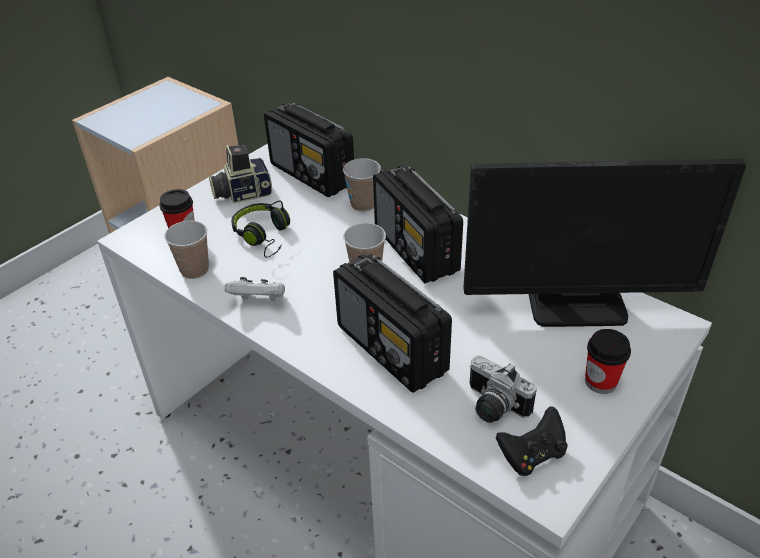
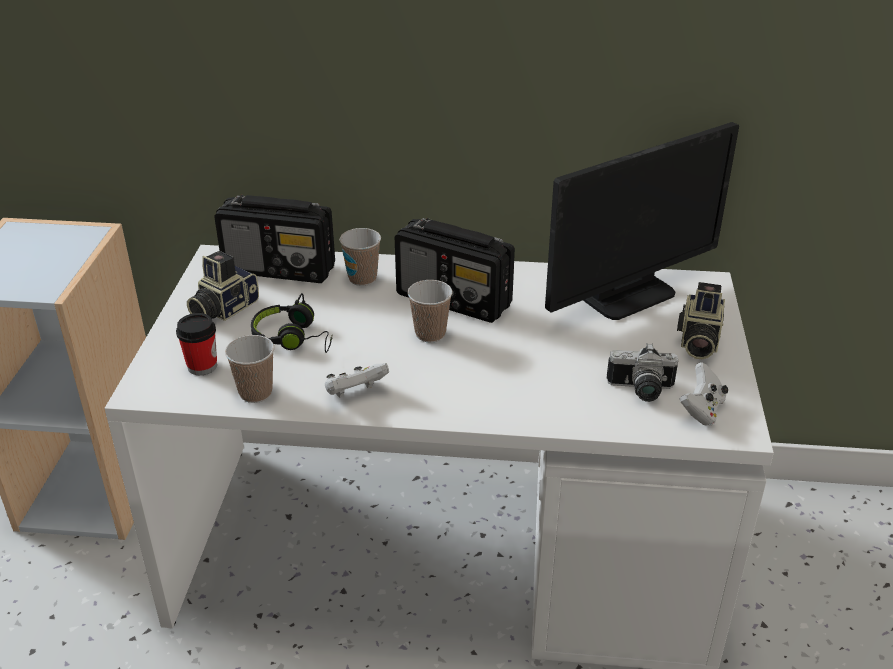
camera: 35 degrees left, 5 degrees down
(392, 350) = (519, 383): radio -> none
(532, 455) = (701, 410): black game controller -> white game controller
(600, 381) = (697, 341): cup -> camera

